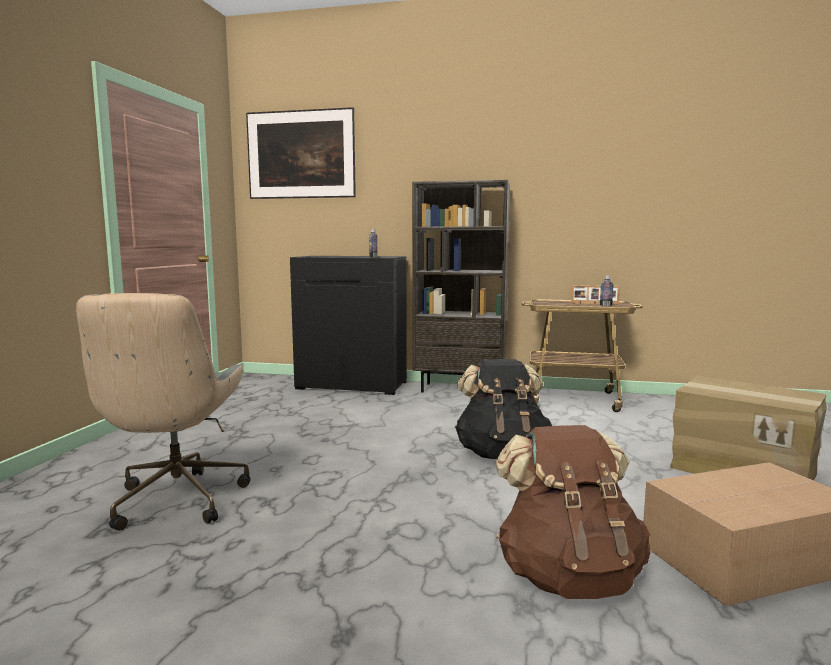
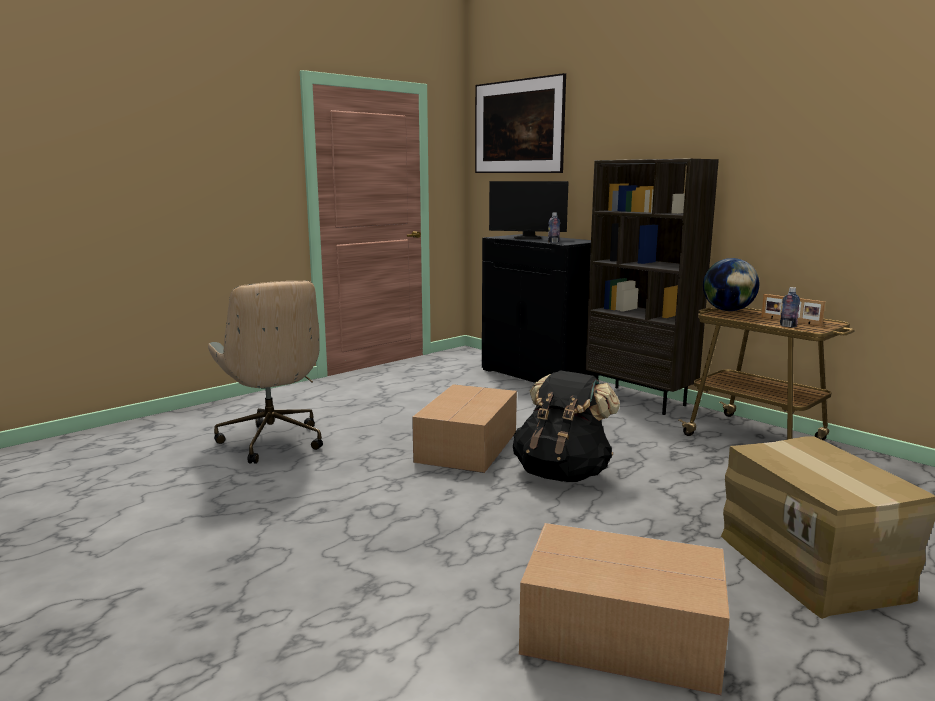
camera: 35 degrees right, 5 degrees up
(176, 502) = (272, 443): grey office chair -> grey office chair turned 60 degrees counterclockwise
(335, 256) = (527, 238): none -> monitor
(391, 452) = (468, 446): none -> cardboard box
(542, 301) = (728, 310): none -> globe
(568, 576) = (435, 583): brown backpack -> none

